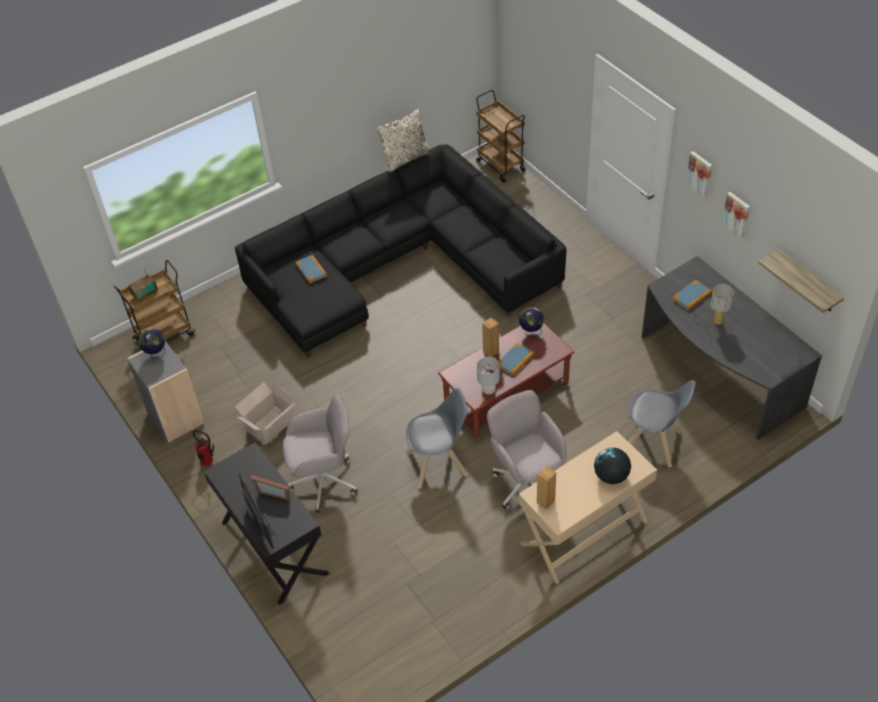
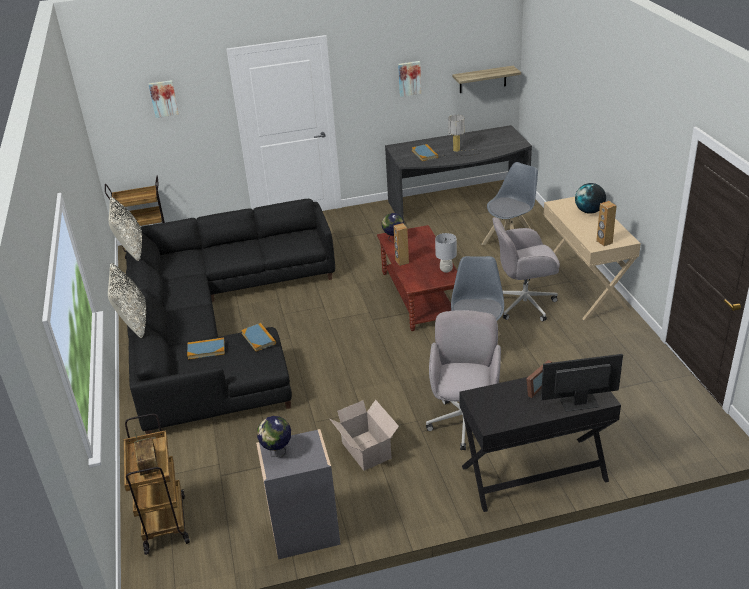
camera: 70 degrees left, 15 degrees down
(208, 463) = (392, 510): fire extinguisher -> none
(300, 211) = (134, 323): none -> beige pillow
(515, 360) = (420, 252): book -> book (258, 338)
(700, 174) = (366, 72): picture -> picture (163, 98)

